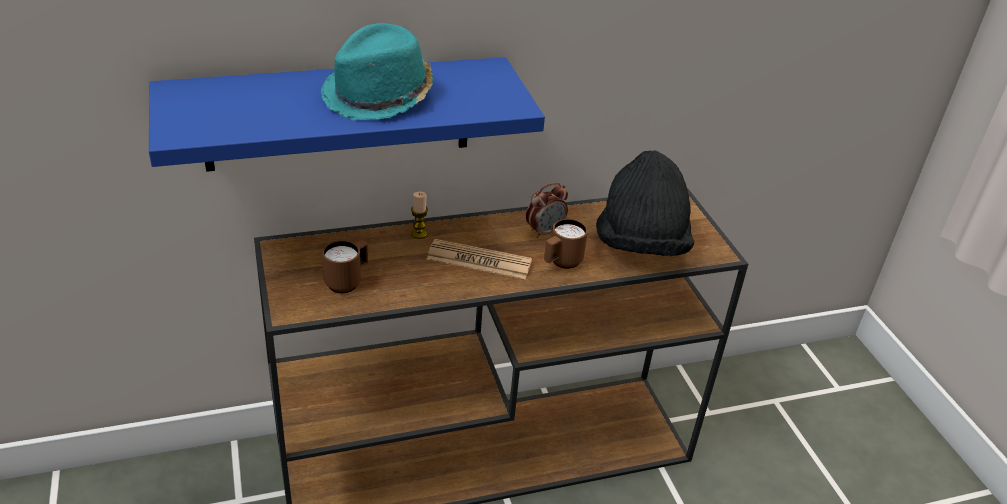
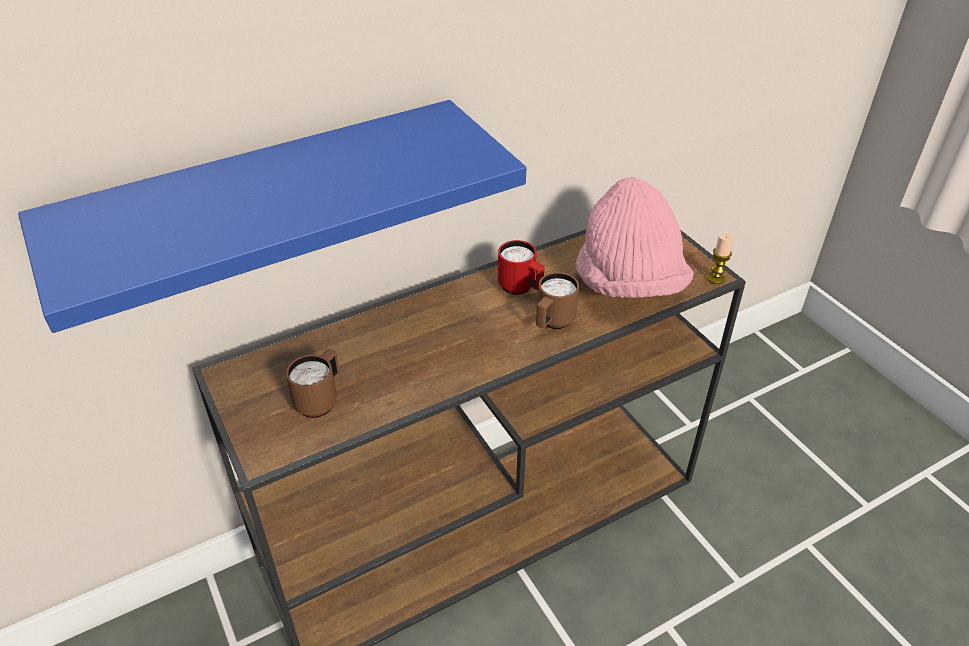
camera: 10 degrees left, 5 degrees up
(379, 97) = (321, 178): turquoise hat -> none
(419, 234) = (383, 321): candle -> candle (716, 278)
(479, 260) = (462, 340): newspaper -> none
(544, 231) = (521, 288): alarm clock -> red mug
(640, 245) = (628, 283): black hat -> pink hat

